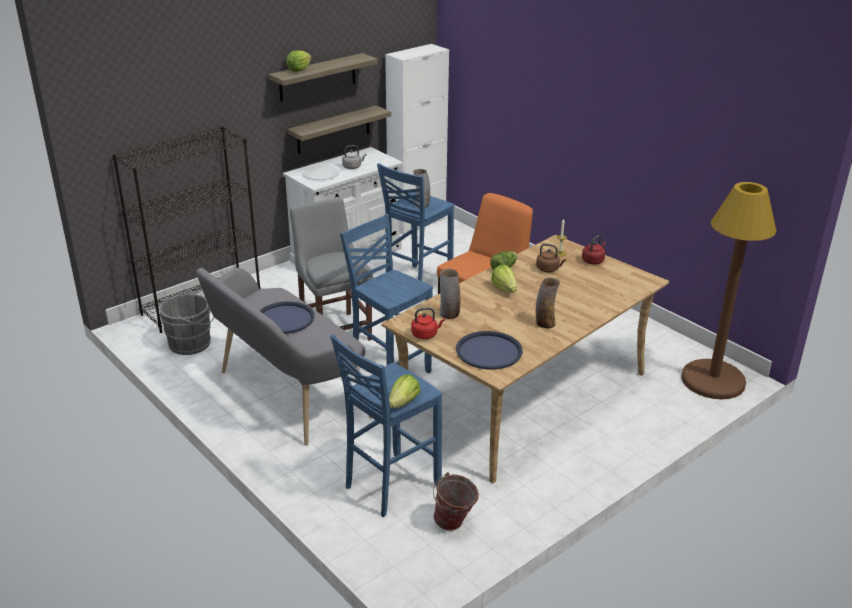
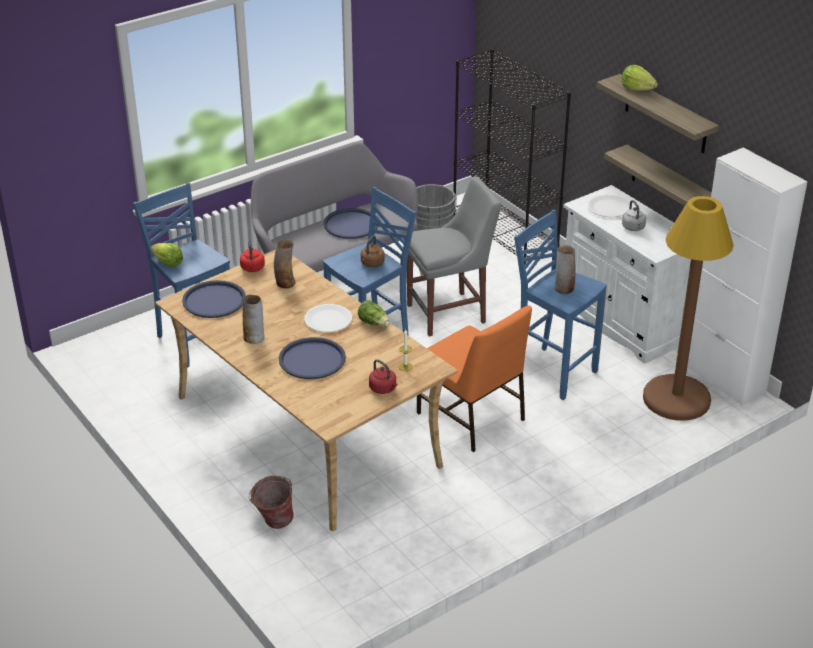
camera: 95 degrees right, 5 degrees up
(454, 524) = (135, 372): bucket -> bucket (273, 523)
(504, 289) = (328, 319): lettuce -> white plate
(548, 269) = (367, 353): brown kettle -> brown kettle (371, 264)
(567, 293) = (312, 359): none -> blue tray
(713, 380) = (308, 591): brown floor lamp -> brown floor lamp (676, 399)

